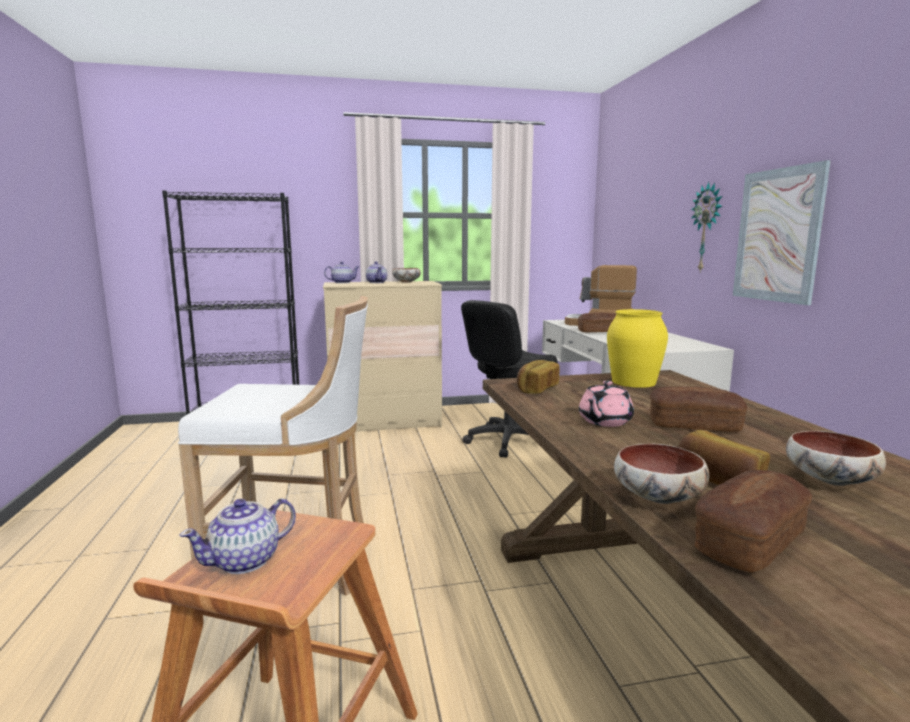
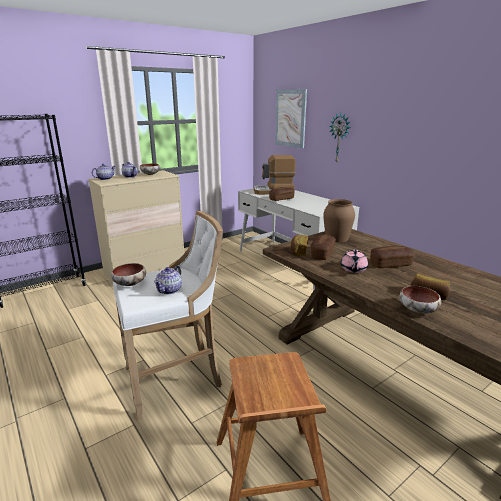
camera: 25 degrees left, 10 degrees up
(246, 561) = (263, 389): teapot -> teapot (169, 290)
(508, 441) = (232, 270): black office chair -> none
(634, 382) = (337, 238): yellow vase -> brown vase
(750, 541) = (464, 323): bread -> bread (322, 253)
(777, 235) = (384, 148): picture -> picture (290, 118)
(830, 481) = (462, 286): bowl -> bowl (130, 284)

